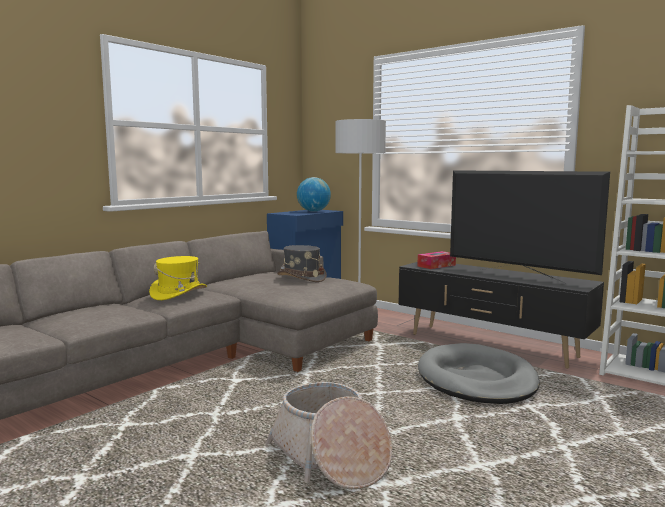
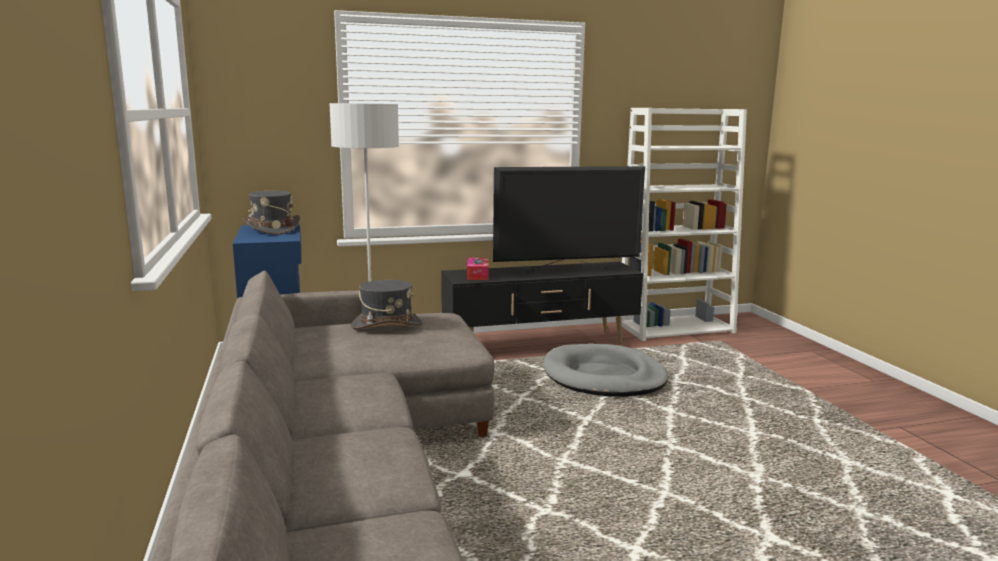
camera: 55 degrees left, 5 degrees up
(179, 293) = (341, 392): yellow hat -> none
(313, 211) = (272, 229): globe -> grey hat
(330, 458) = (695, 482): basket -> none

